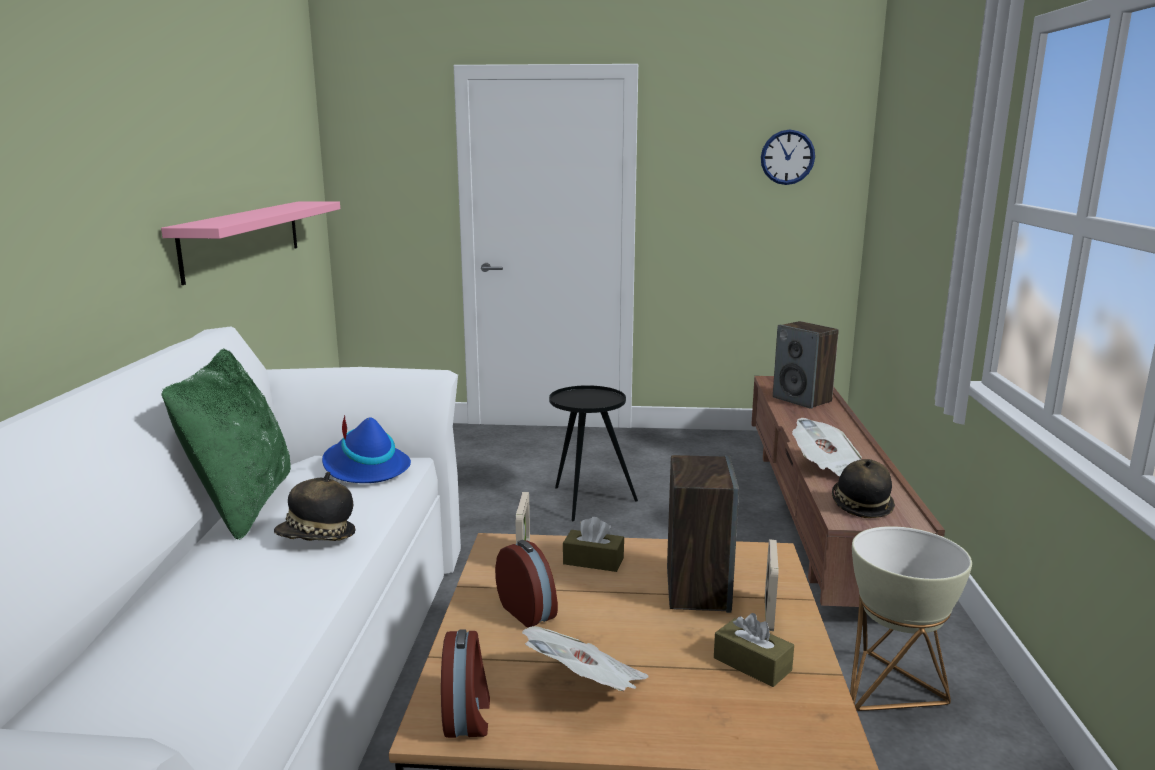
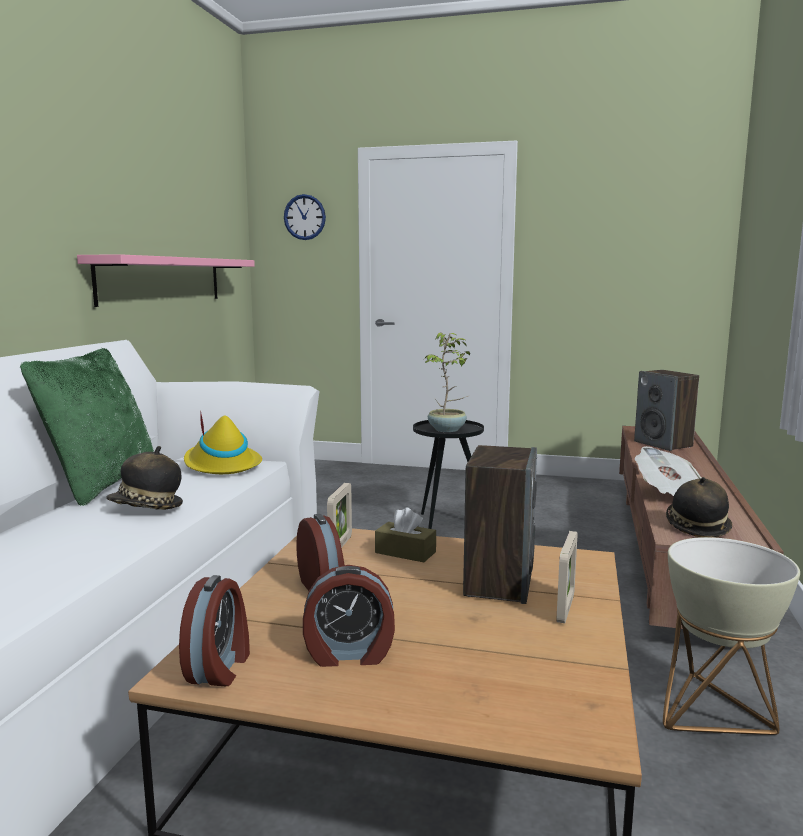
camera: 10 degrees right, 5 degrees down
(365, 469) = (221, 465): blue hat -> yellow hat
(587, 401) = (448, 430): none -> potted plant
(587, 687) = (349, 654): newspaper -> alarm clock
(752, 664) = (530, 650): brown tissue box -> none
(787, 157) = (656, 221): wall clock -> wall clock (304, 217)

